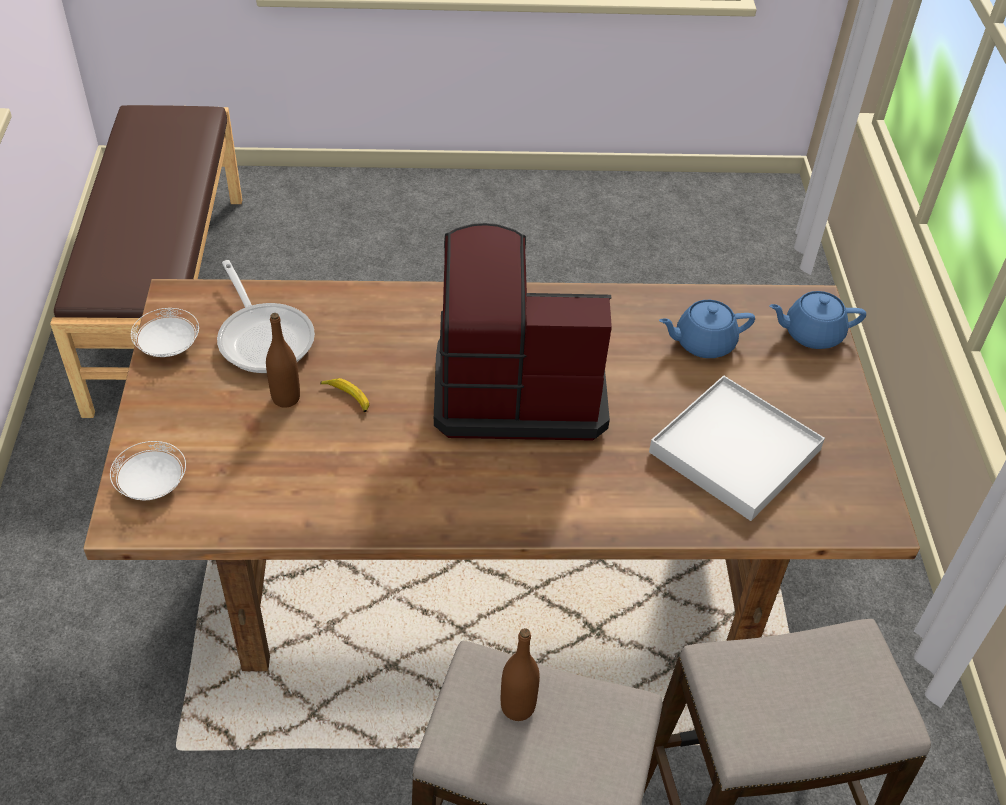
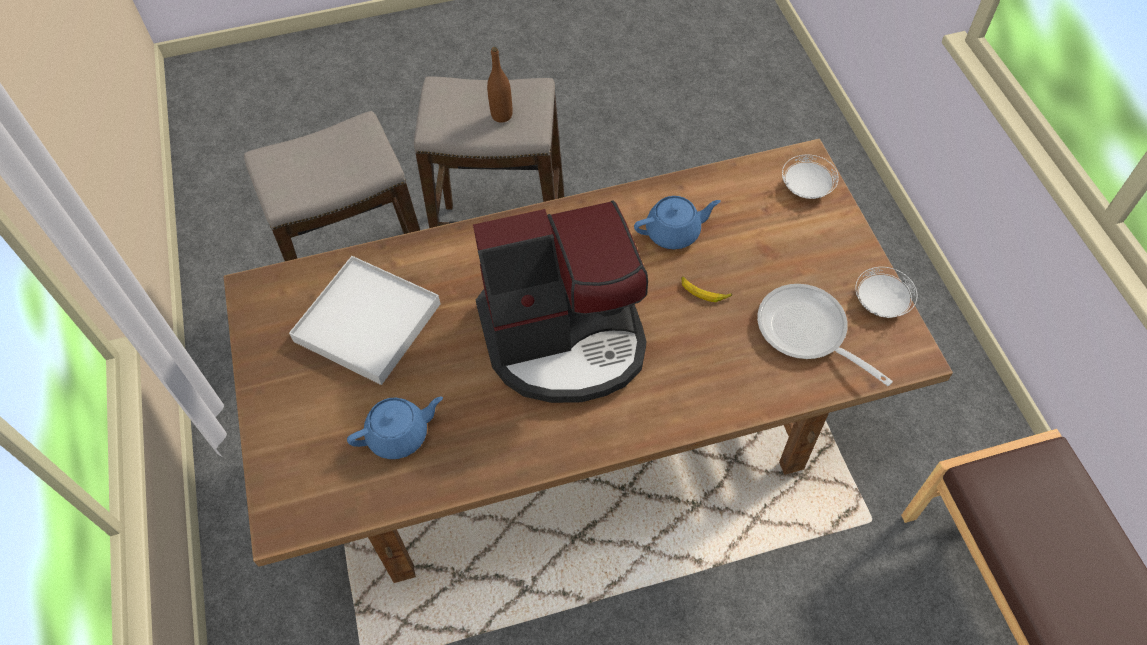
camera: 170 degrees right, 10 degrees up
(286, 398) = (753, 279): brown bottle -> none
(811, 333) = (288, 477): blue teapot -> blue teapot (674, 233)

